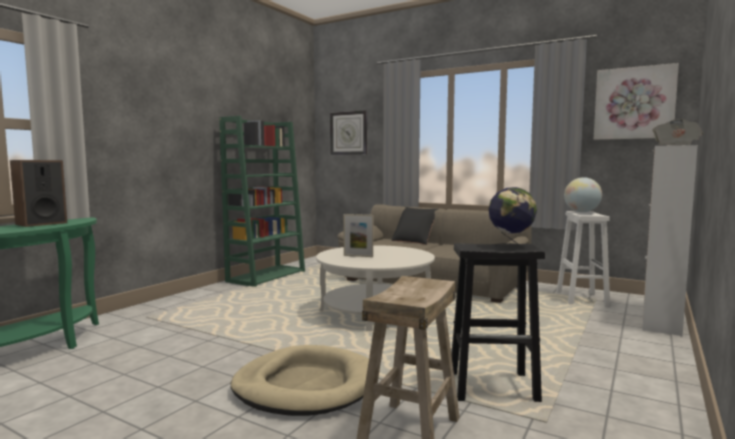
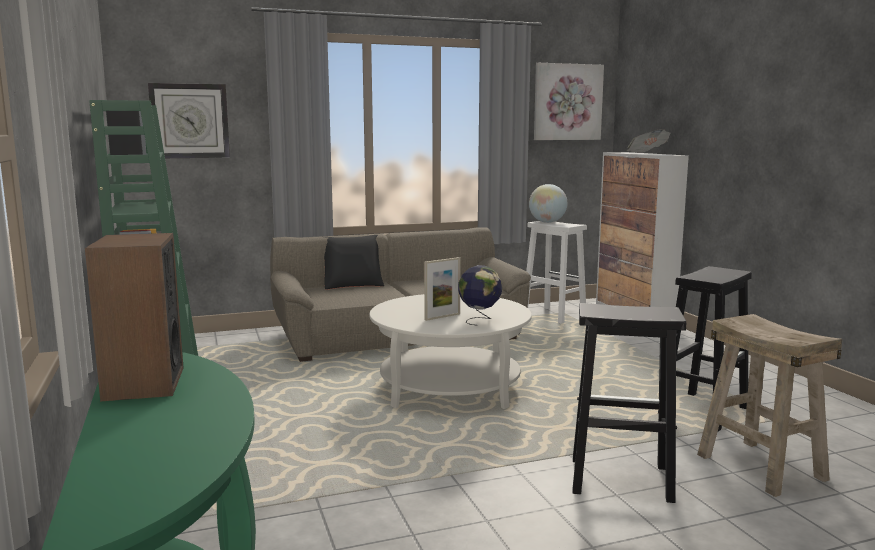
camera: 50 degrees left, 5 degrees up
(305, 386) = (618, 479): beige dog bed -> black stool
(511, 245) = (713, 271): globe -> globe (479, 320)

